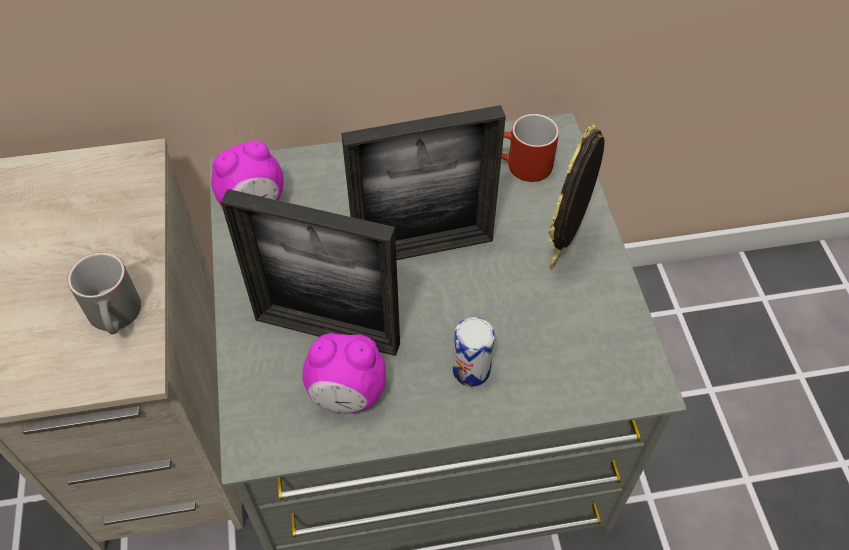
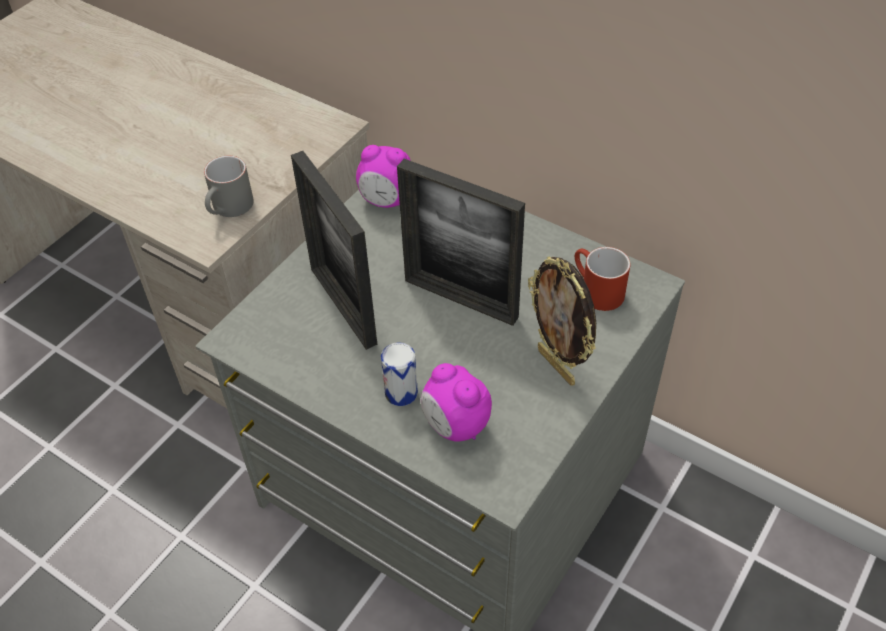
camera: 45 degrees right, 5 degrees down
(347, 395) = (312, 350): alarm clock -> alarm clock (455, 425)
(564, 249) = (557, 366): picture frame -> picture frame turned 105 degrees counterclockwise

